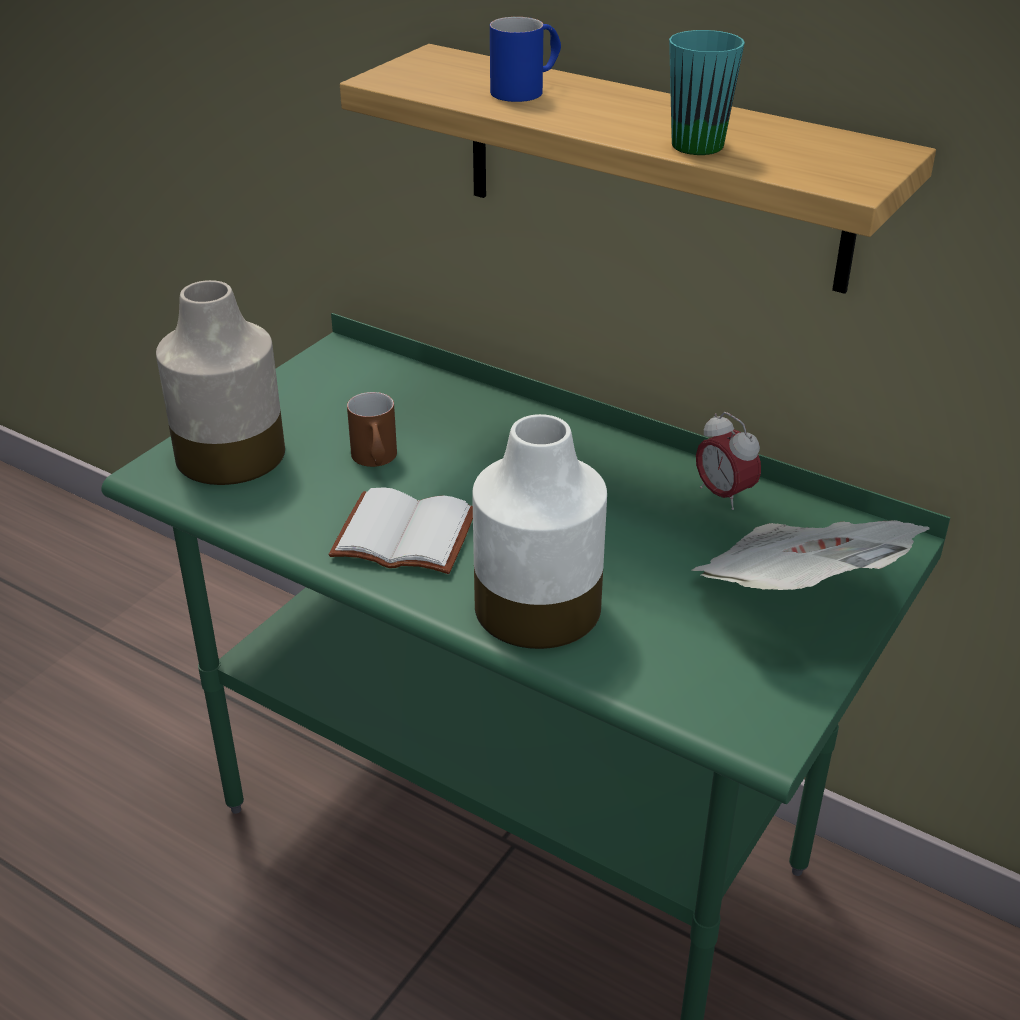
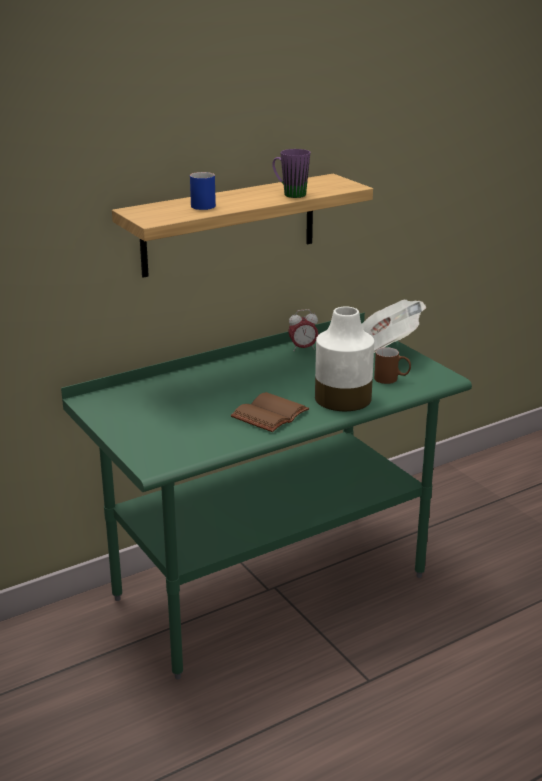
camera: 65 degrees left, 10 degrees down
(230, 452) = (155, 443): beige vase -> none
(375, 461) = (203, 410): brown mug -> brown mug (392, 379)
(401, 538) = (271, 415): white book -> brown book
(698, 140) = (290, 194): turquoise mug -> purple mug

